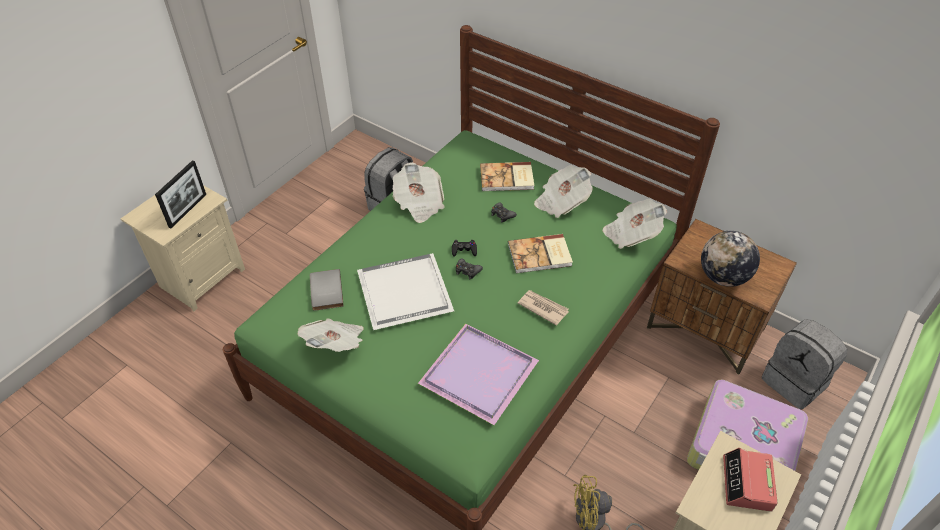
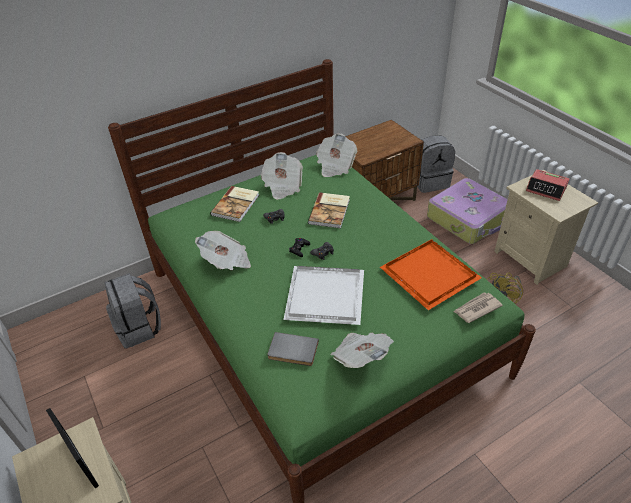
camera: 65 degrees left, 5 degrees down
(478, 372) = (427, 274): purple tray -> orange tray
(542, 307) = (381, 225): newspaper -> newspaper (476, 308)
(723, 277) = (388, 147): globe -> none

